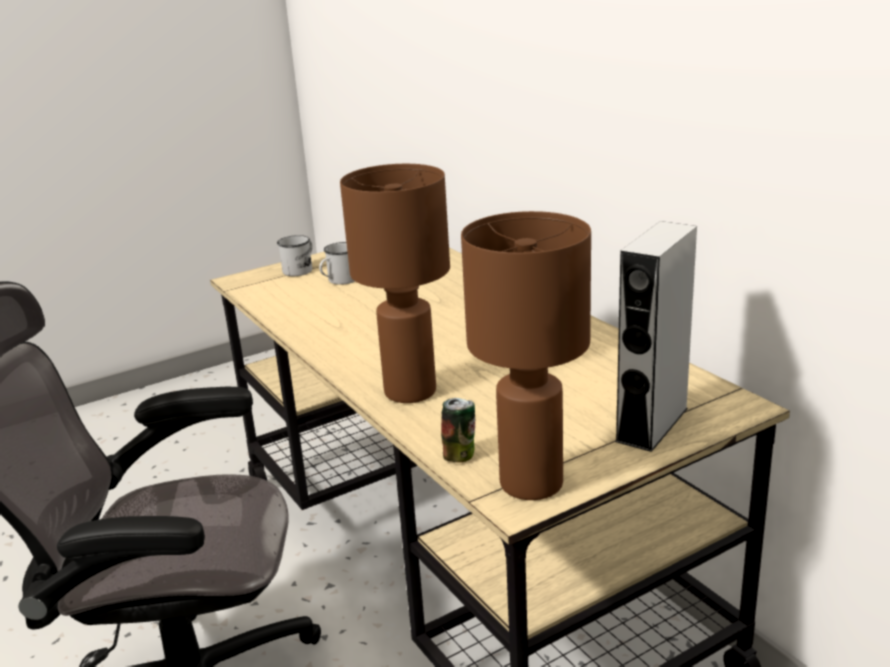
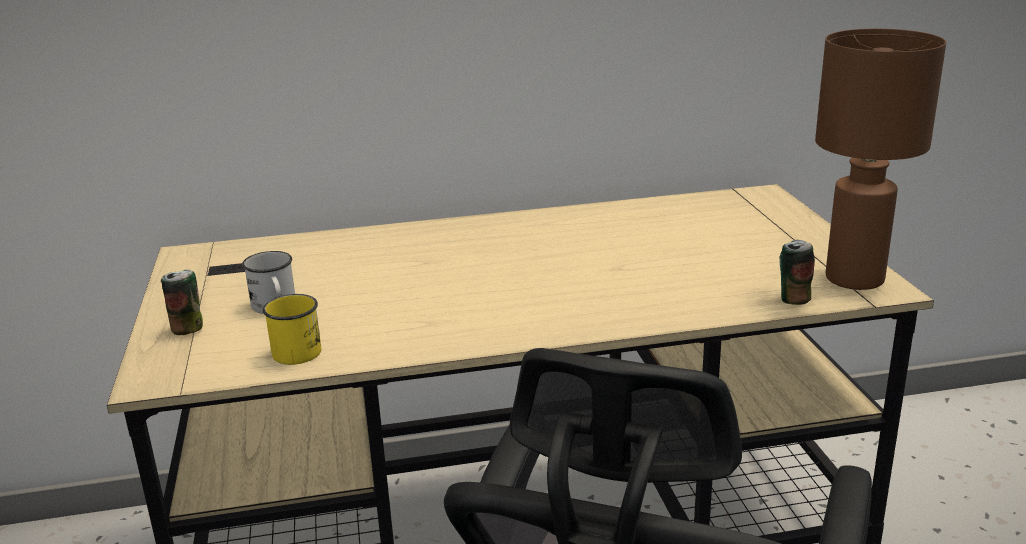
camera: 70 degrees left, 0 degrees up
(286, 301) = (299, 349): none -> yellow mug
(300, 269) = (188, 329): white mug -> can
(410, 392) = (647, 304): brown table lamp -> none
(652, 424) = (776, 224): grey speaker -> none

